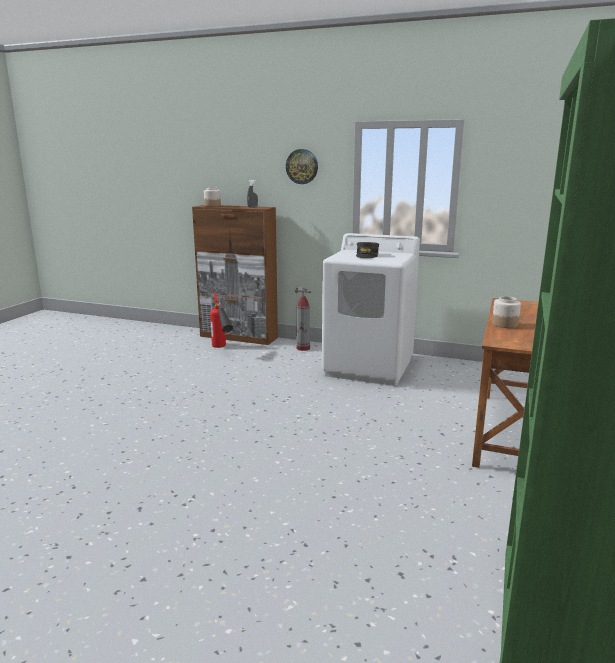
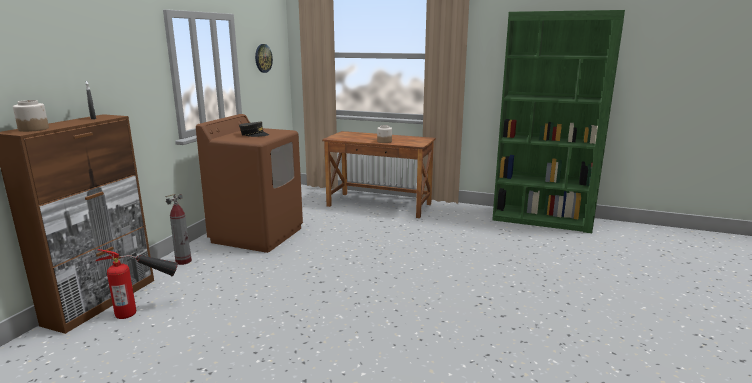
camera: 90 degrees left, 0 degrees up
(302, 166) = (123, 60): wall clock -> wall clock (263, 58)
(369, 367) = (257, 235): white washing machine -> brown washing machine

